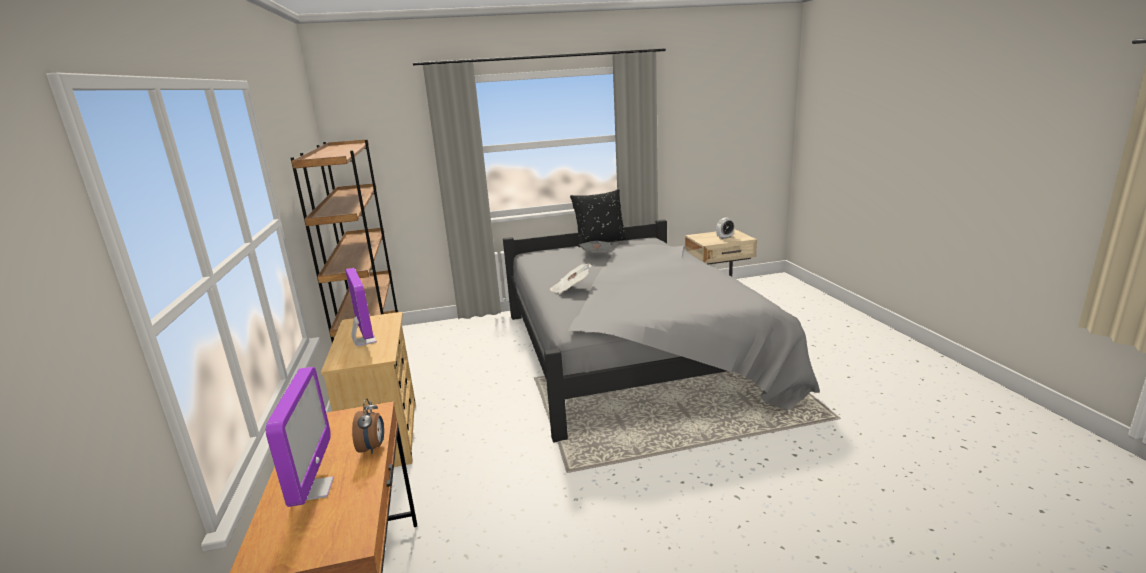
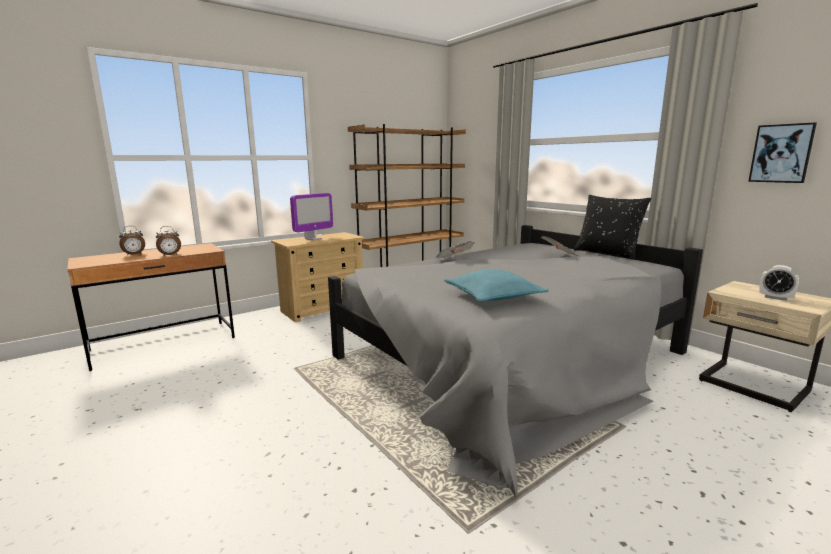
camera: 65 degrees right, 5 degrees down
(313, 490) = (134, 255): monitor -> alarm clock
(685, 147) = (781, 153): none -> picture
(709, 292) = (493, 296): none -> turquoise pillow

